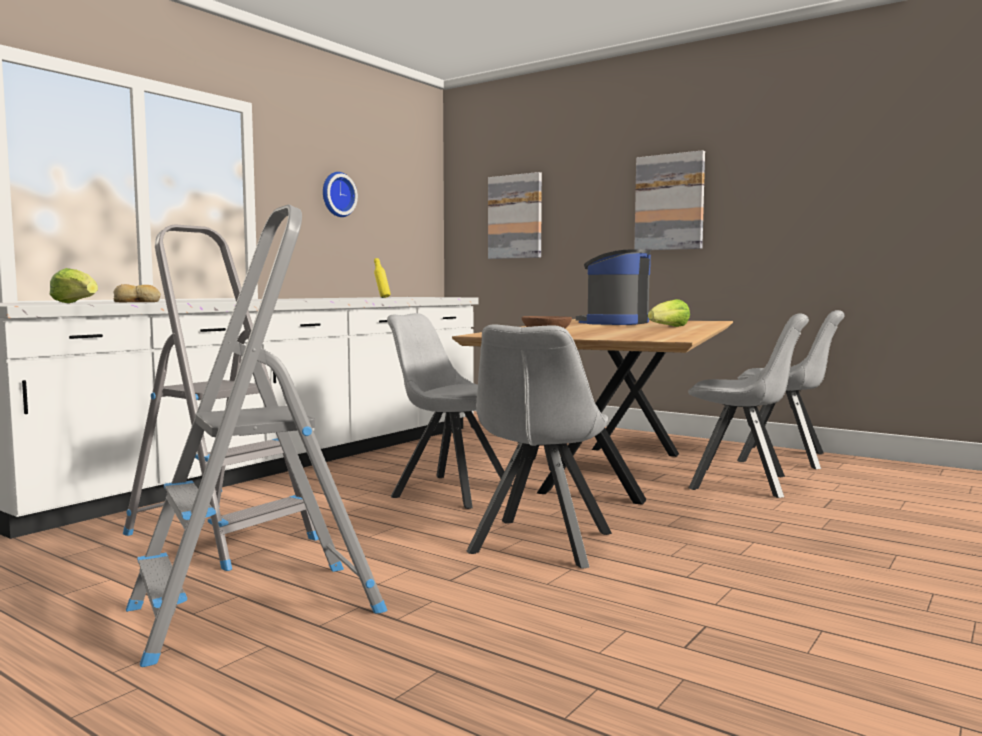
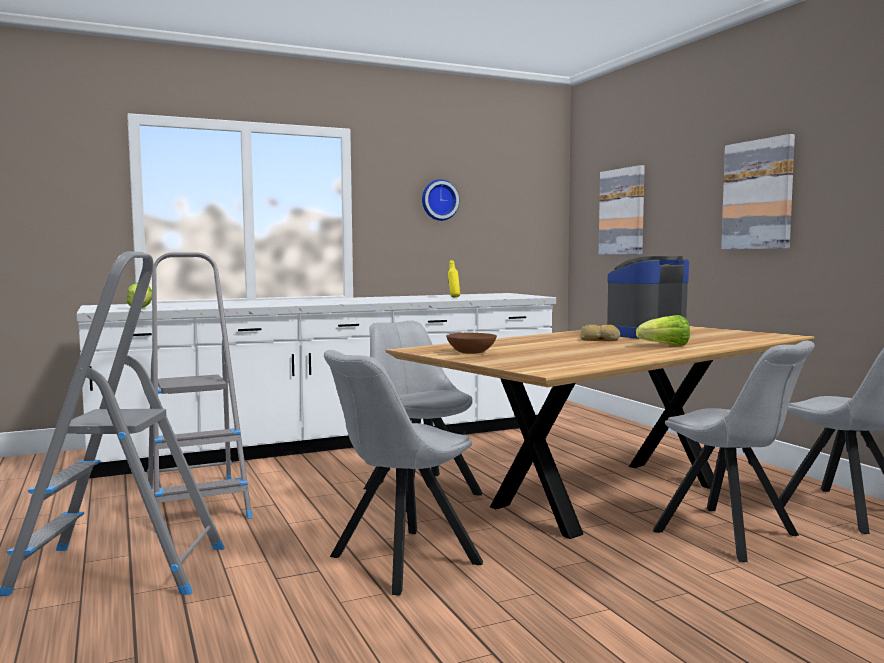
camera: 30 degrees right, 0 degrees up
(137, 302) = (198, 306): bread -> bread (600, 340)

